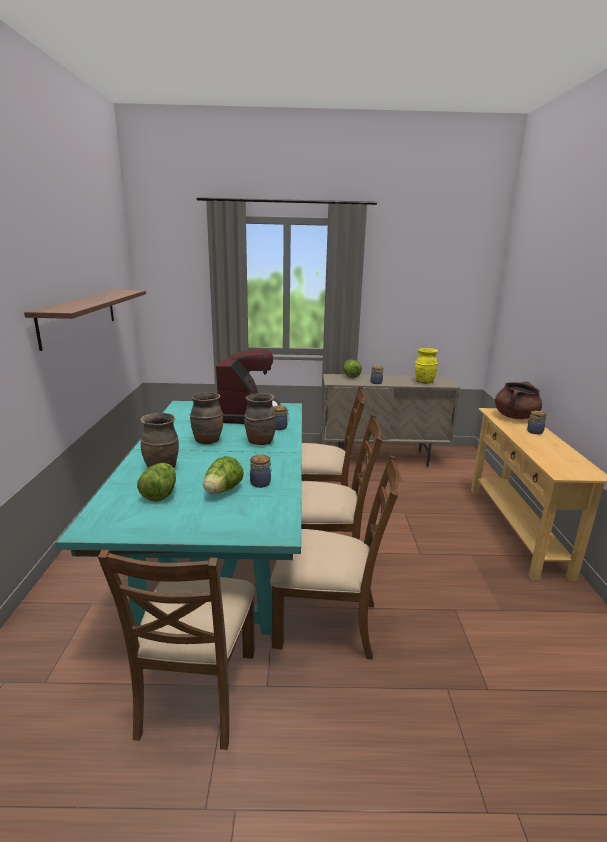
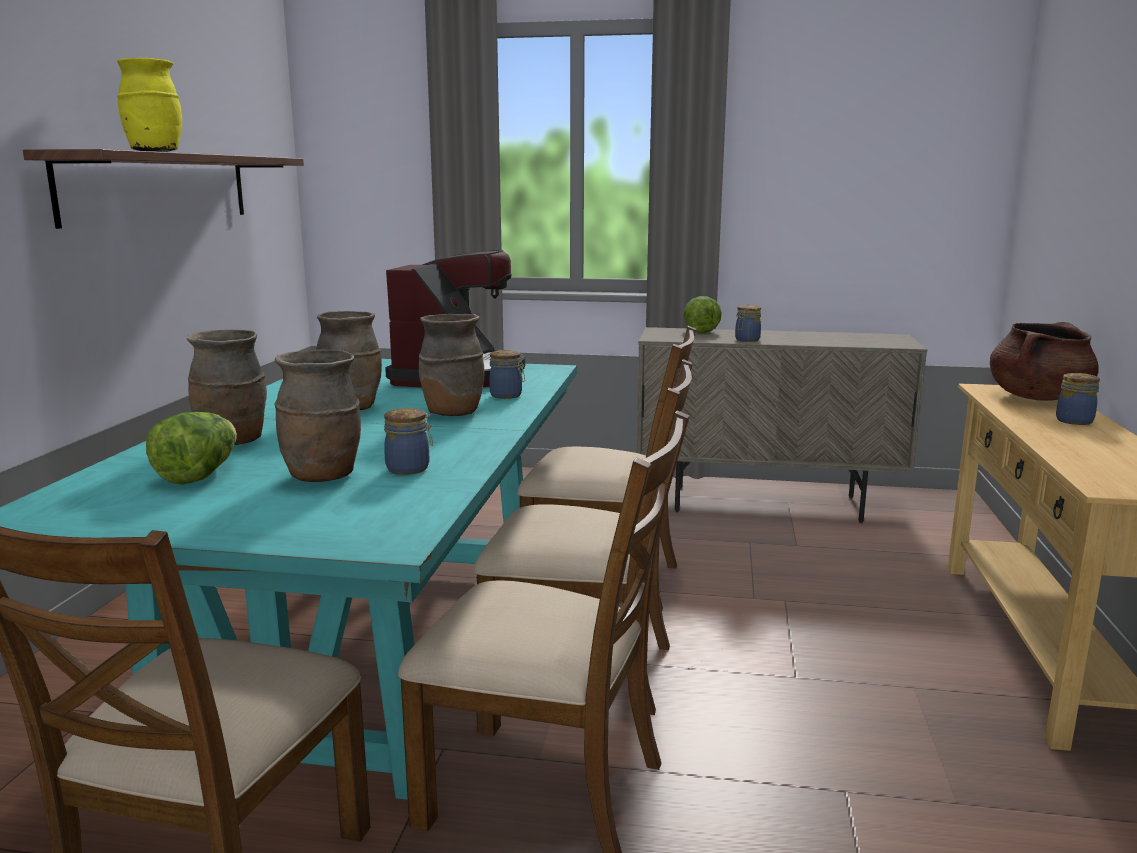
camera: 10 degrees right, 5 degrees down
(222, 491) = (323, 476): lettuce -> brown vase
(424, 382) = (850, 341): yellow vase -> yellow vase (154, 152)

